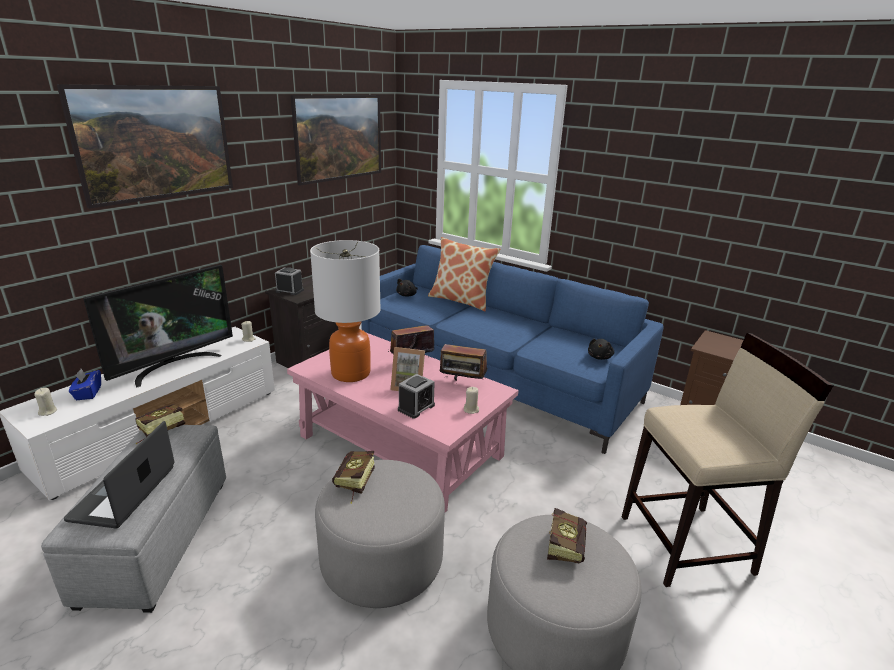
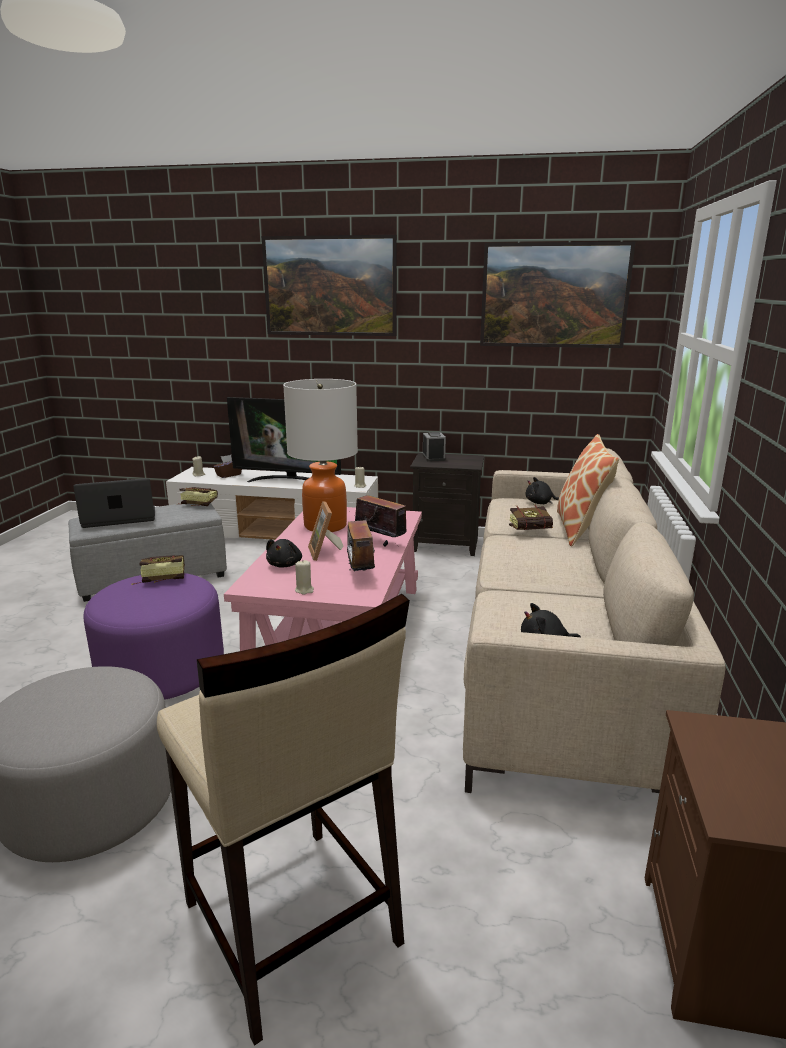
camera: 65 degrees right, 5 degrees down
(88, 393) = (228, 475): blue tissue box -> brown tissue box
(382, 560) = (162, 671): grey ottoman -> purple ottoman
(416, 407) = (285, 565): alarm clock -> black plush toy
(495, 378) = (557, 652): blue sofa -> beige sofa
(565, 544) = (96, 699): book -> book (534, 531)

